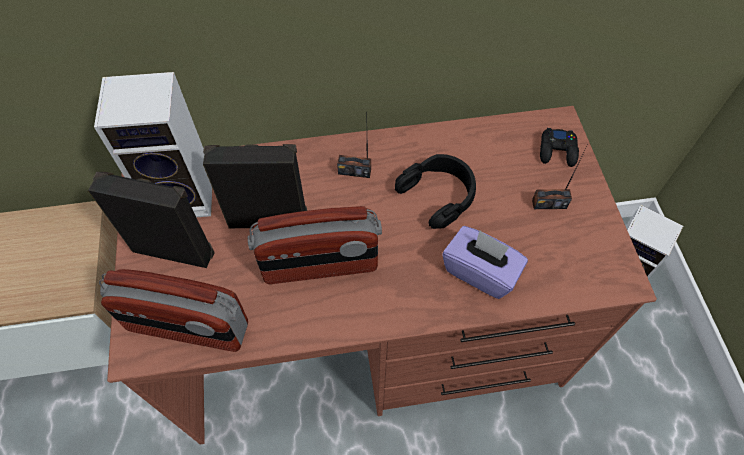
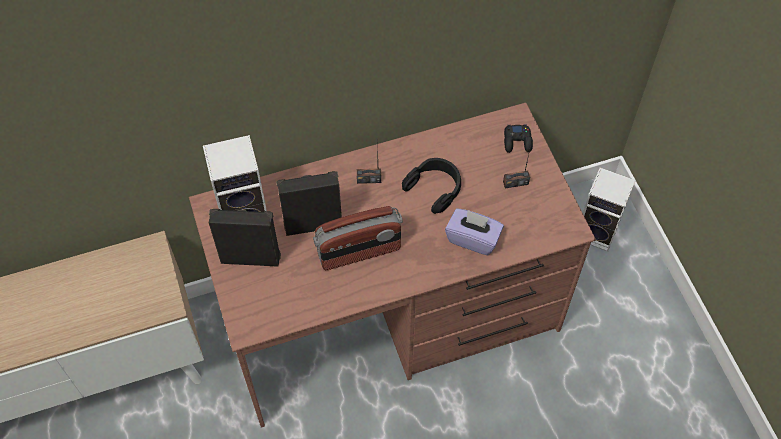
camera: 10 degrees left, 0 degrees up
(188, 327) = (277, 308): radio -> none

